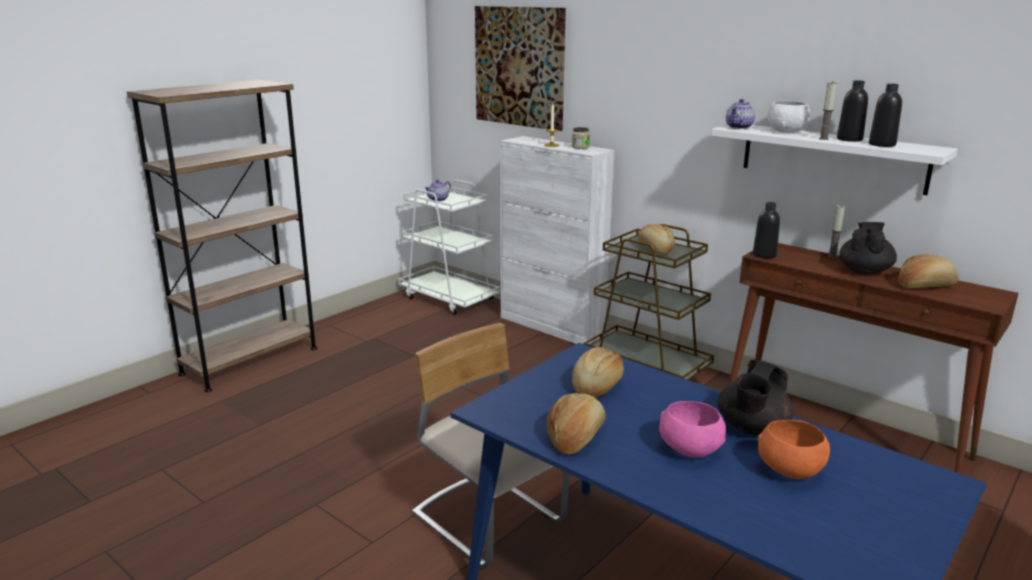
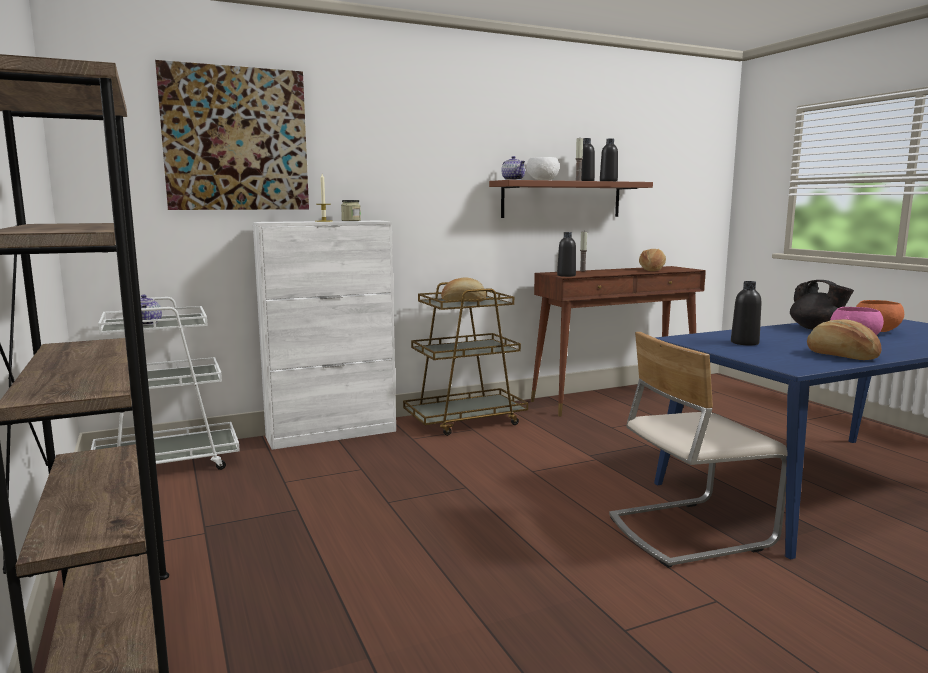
camera: 65 degrees left, 10 degrees down
(596, 385) = (744, 343): bread -> black bottle
(832, 157) = (562, 199): white shelf -> brown shelf
(864, 271) = (617, 271): black teapot -> none

